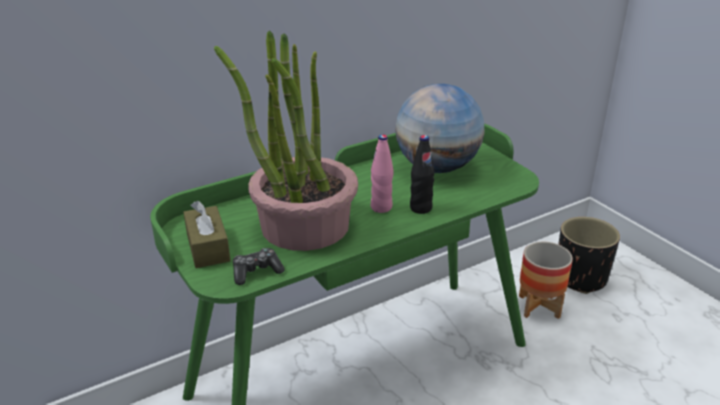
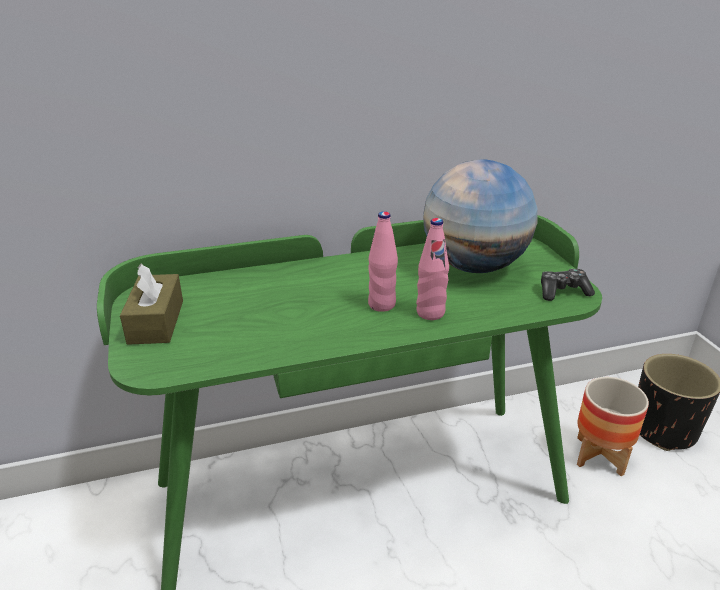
camera: 15 degrees right, 0 degrees up
(256, 272) = (191, 361): game controller -> game controller (563, 291)
(304, 225) = (278, 313): potted plant -> none
(420, 208) = (430, 313): black bottle -> pink bottle

